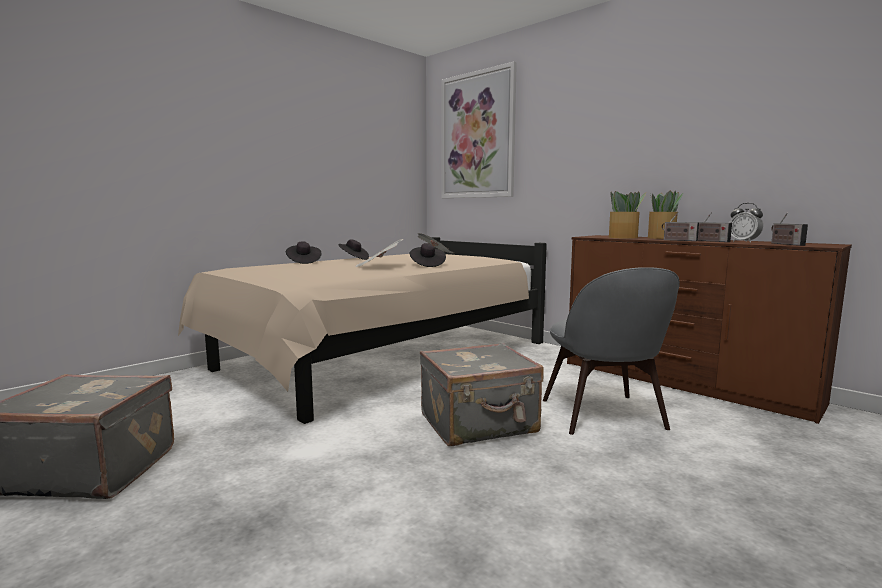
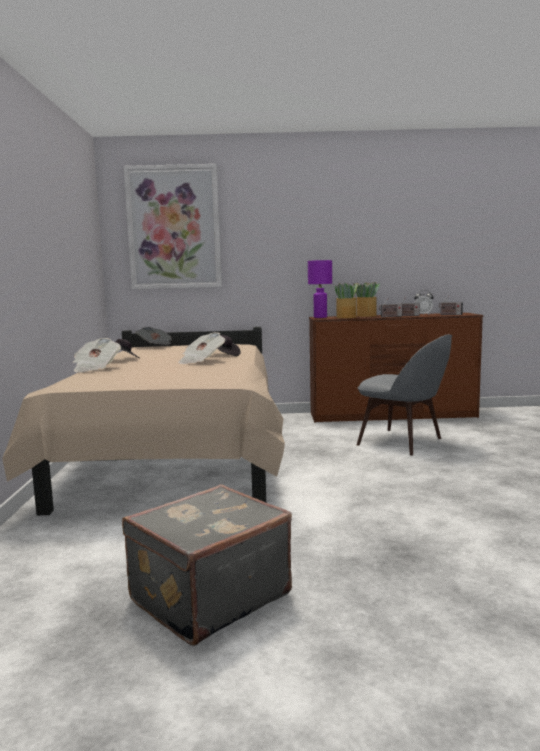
camera: 45 degrees left, 0 degrees up
(303, 262) = (95, 368): black hat -> newspaper
(479, 424) = (362, 467): grey suitcase -> none
(598, 236) = (320, 317): none -> purple table lamp

